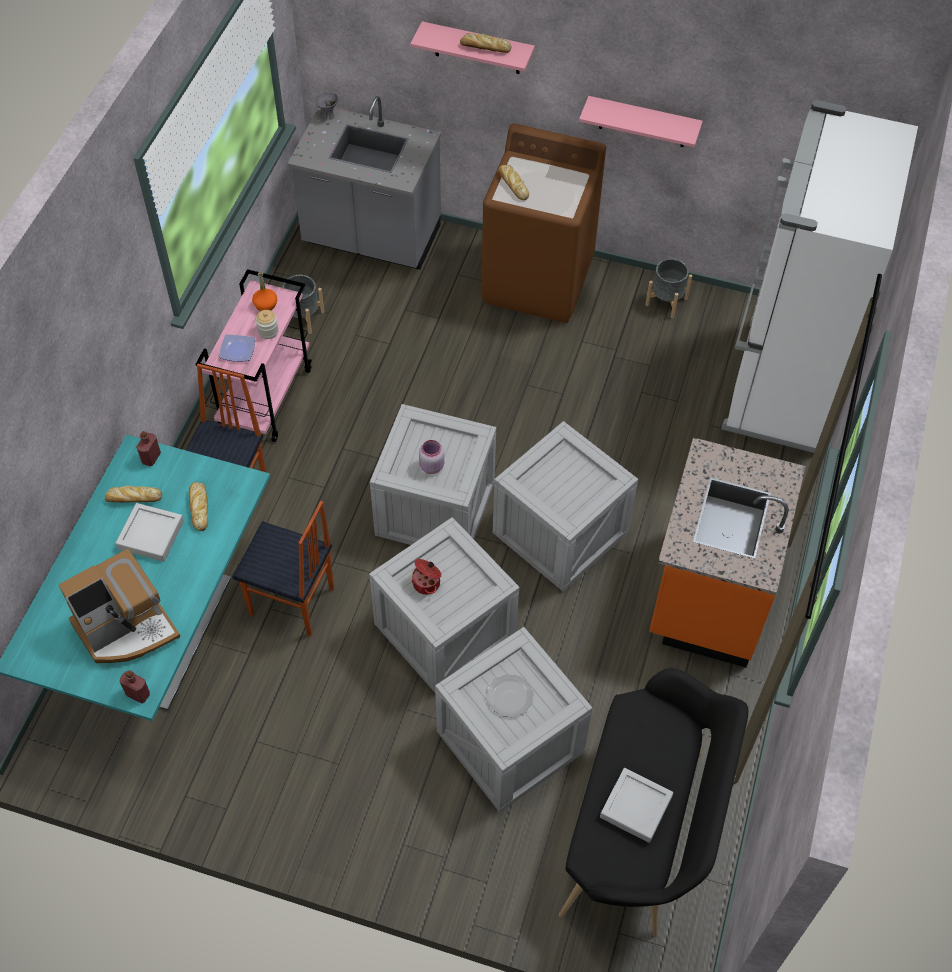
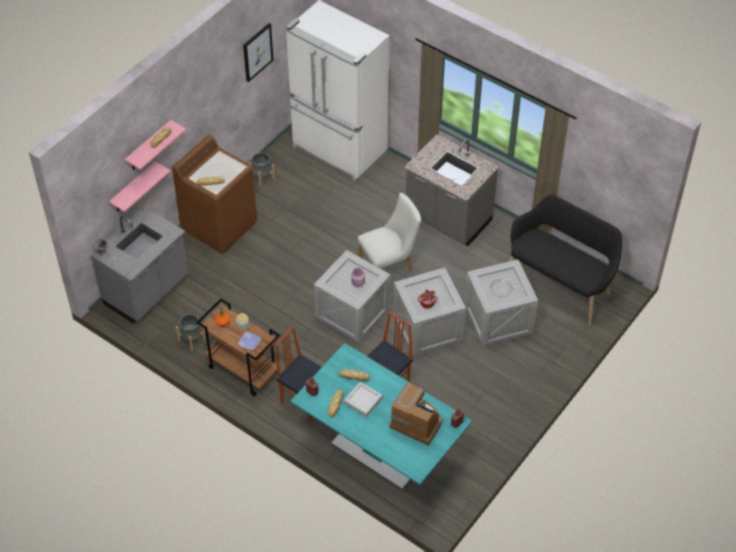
camera: 70 degrees left, 5 degrees down
(126, 628) = (416, 421): coffee machine -> coffee machine turned 45 degrees counterclockwise
(265, 397) = (242, 370): pink cart -> brown cart
(560, 532) = (389, 265): crate -> white chair
(635, 807) = (569, 260): grey tray -> none
(643, 122) = (217, 108): pink shelf -> pink shelf (133, 188)
(709, 593) = (448, 219): orange counter -> grey counter
(767, 108) = (257, 52): none -> picture

